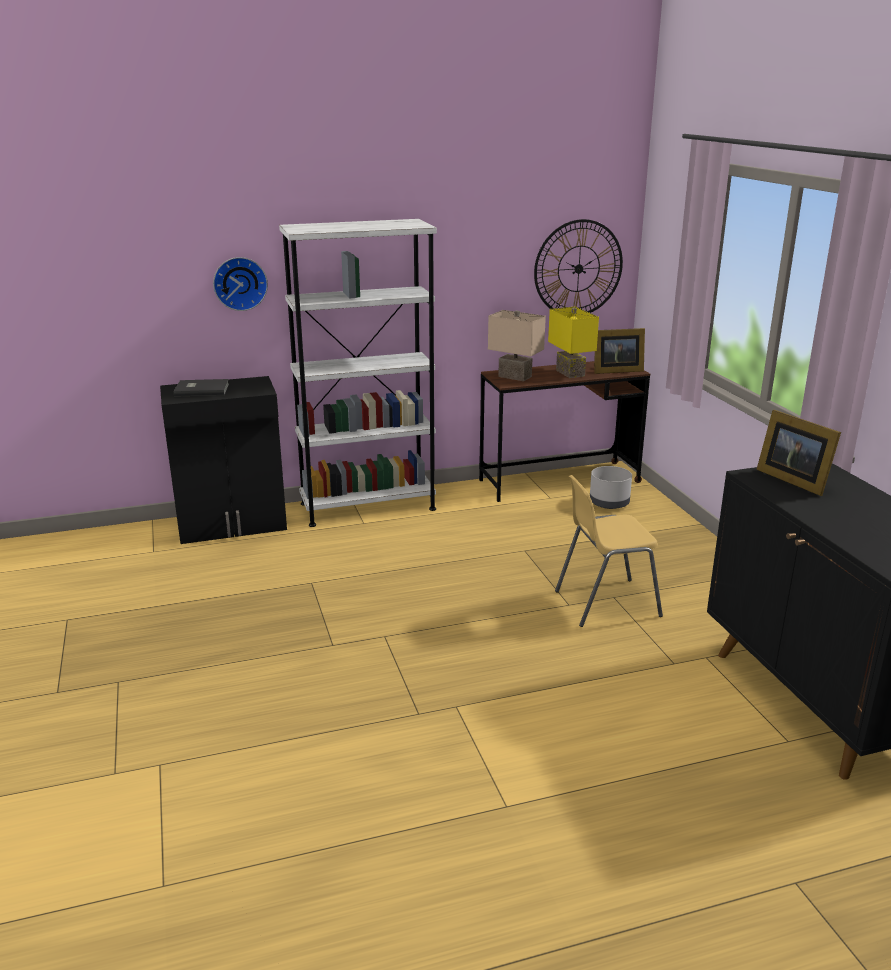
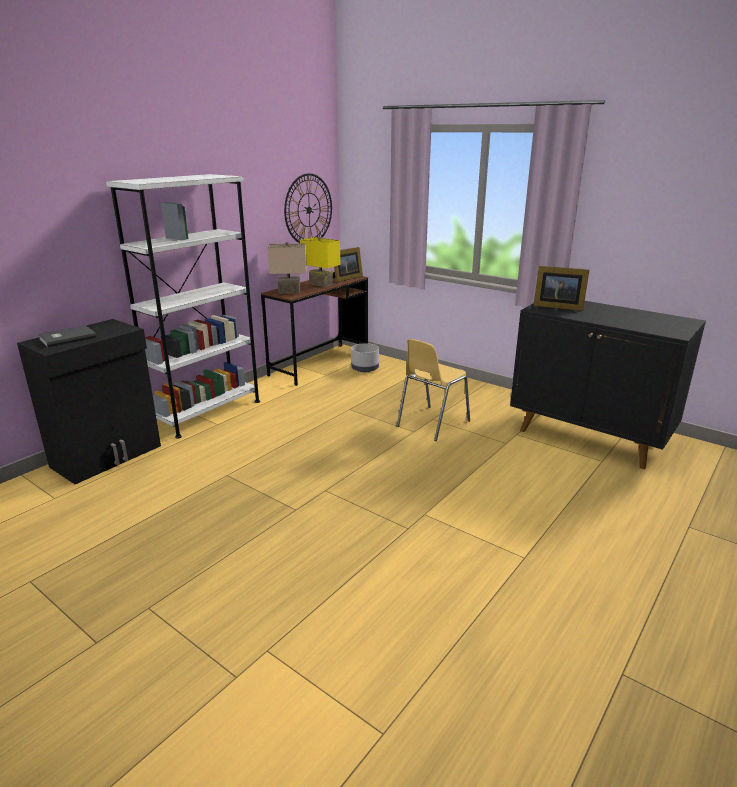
camera: 35 degrees left, 0 degrees up
(240, 283) = (76, 237): wall clock -> none

